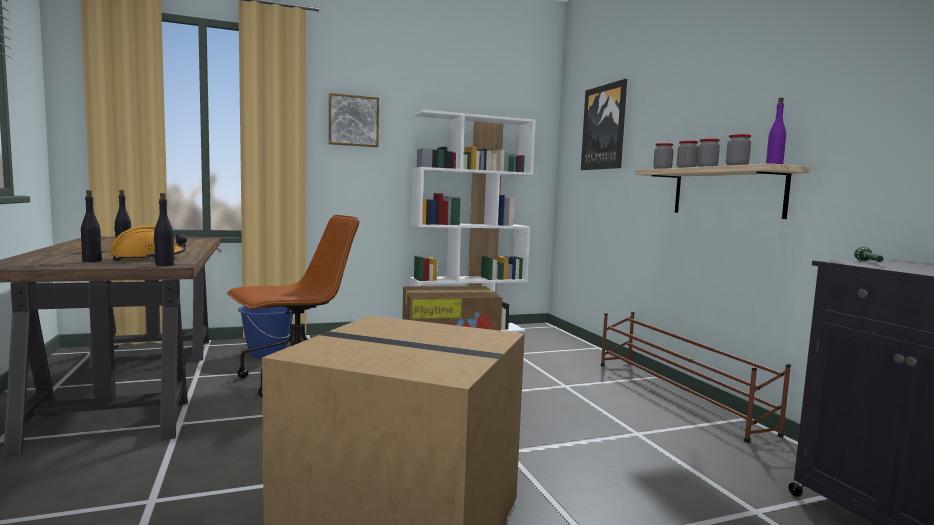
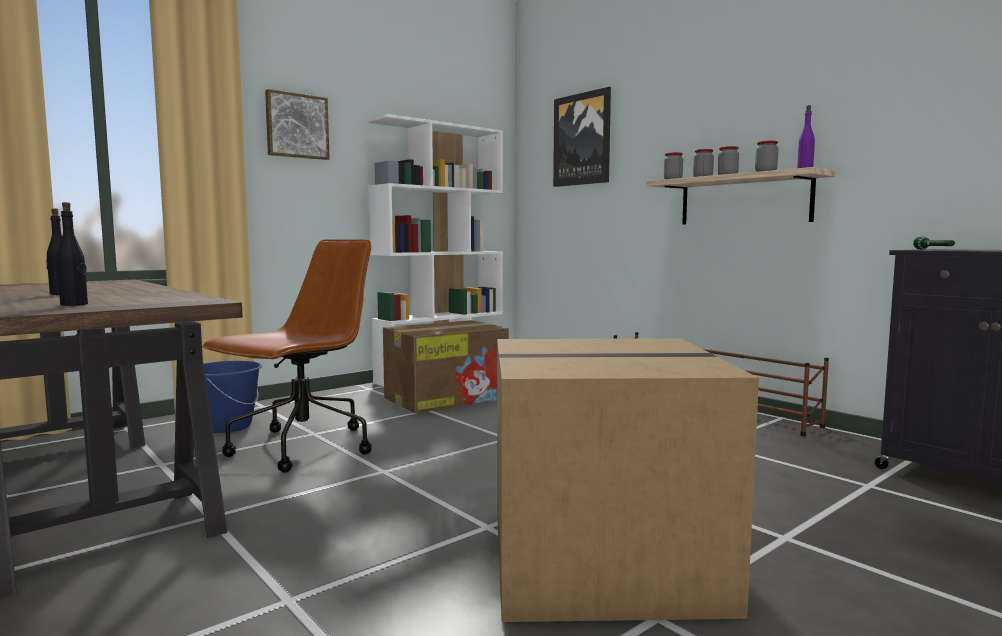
camera: 20 degrees left, 0 degrees up
(148, 258) = (142, 298): orange hard hat -> none
(164, 265) = (194, 302): black bottle -> none

